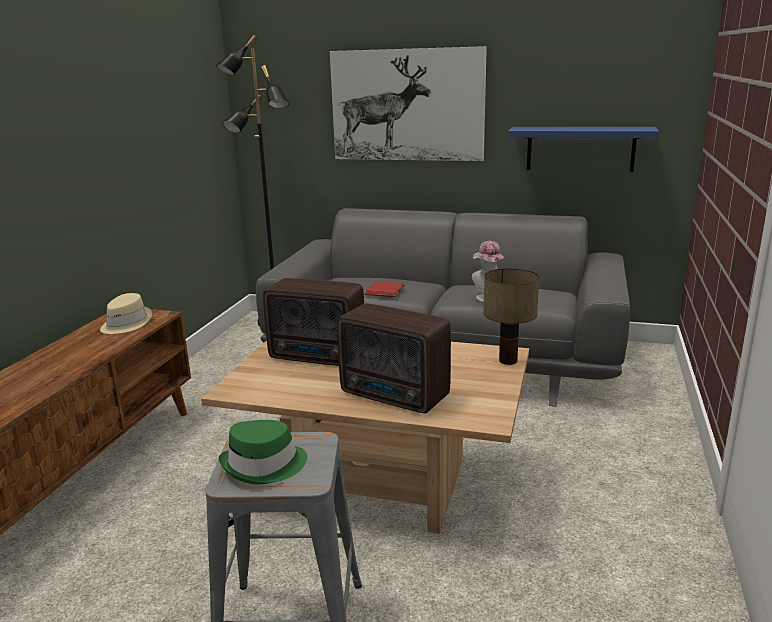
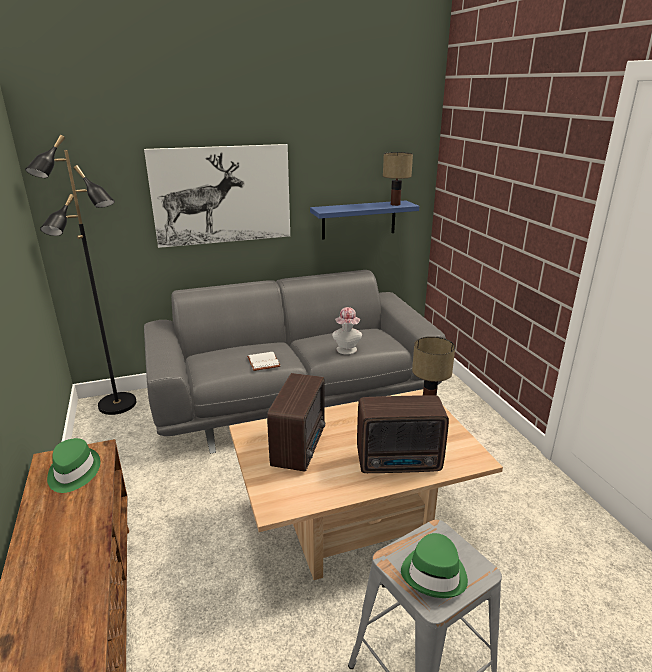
camera: 35 degrees left, 5 degrees up
(126, 323) = (73, 472): beige hat -> green hat
(319, 357) = (300, 446): radio -> radio turned 60 degrees counterclockwise
(384, 290) = (262, 362): red book -> white book
(627, 128) = (395, 204): none -> table lamp

